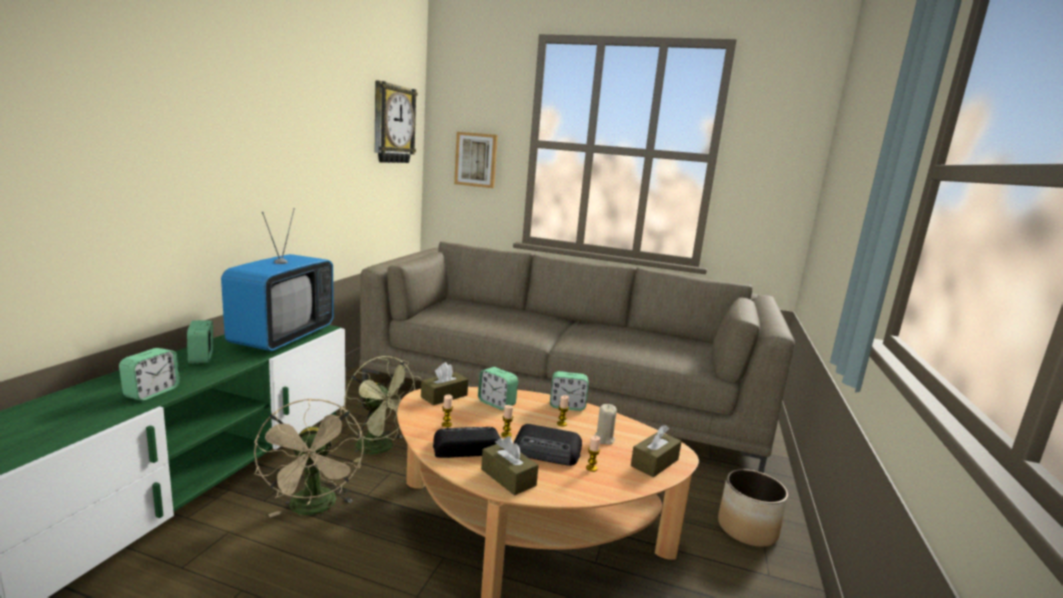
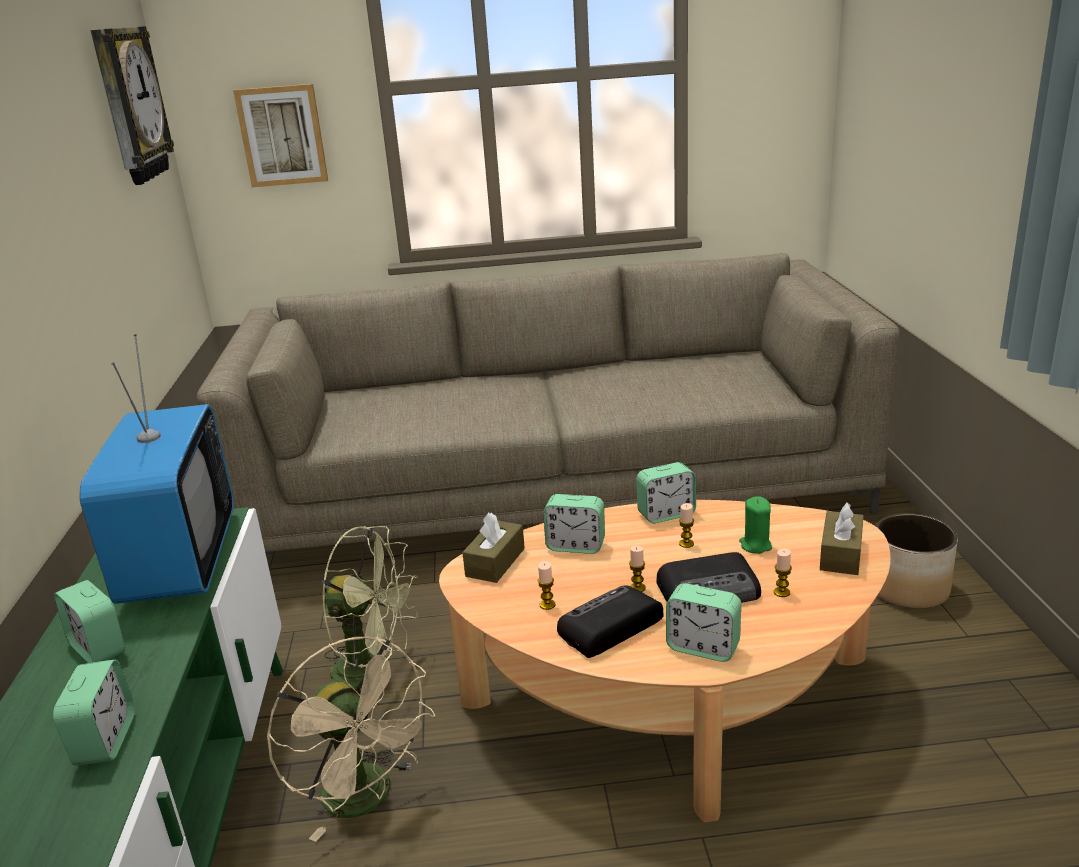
camera: 20 degrees left, 10 degrees up
(508, 477) = (703, 647): brown tissue box -> alarm clock
(603, 439) = (755, 545): beige candle -> green candle

